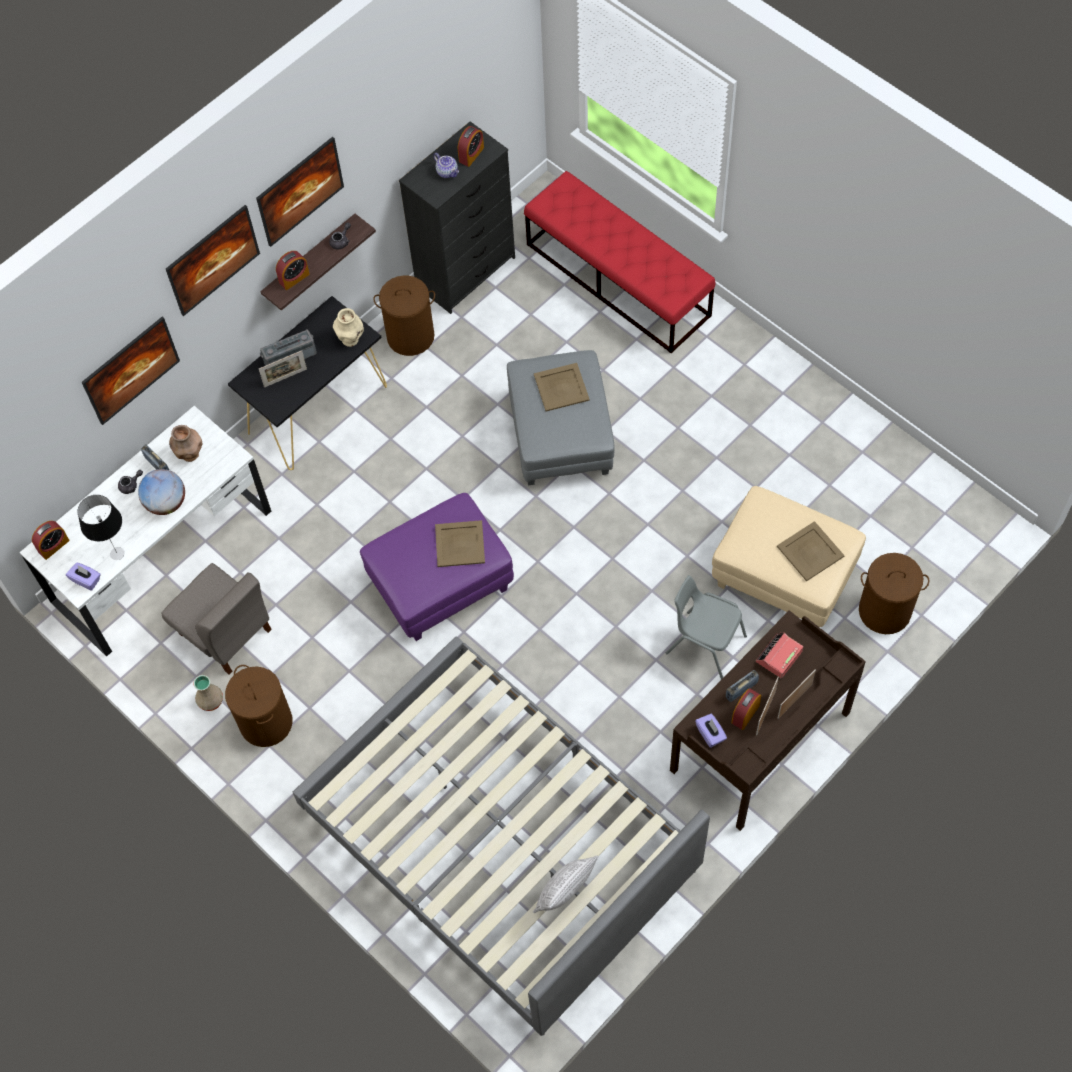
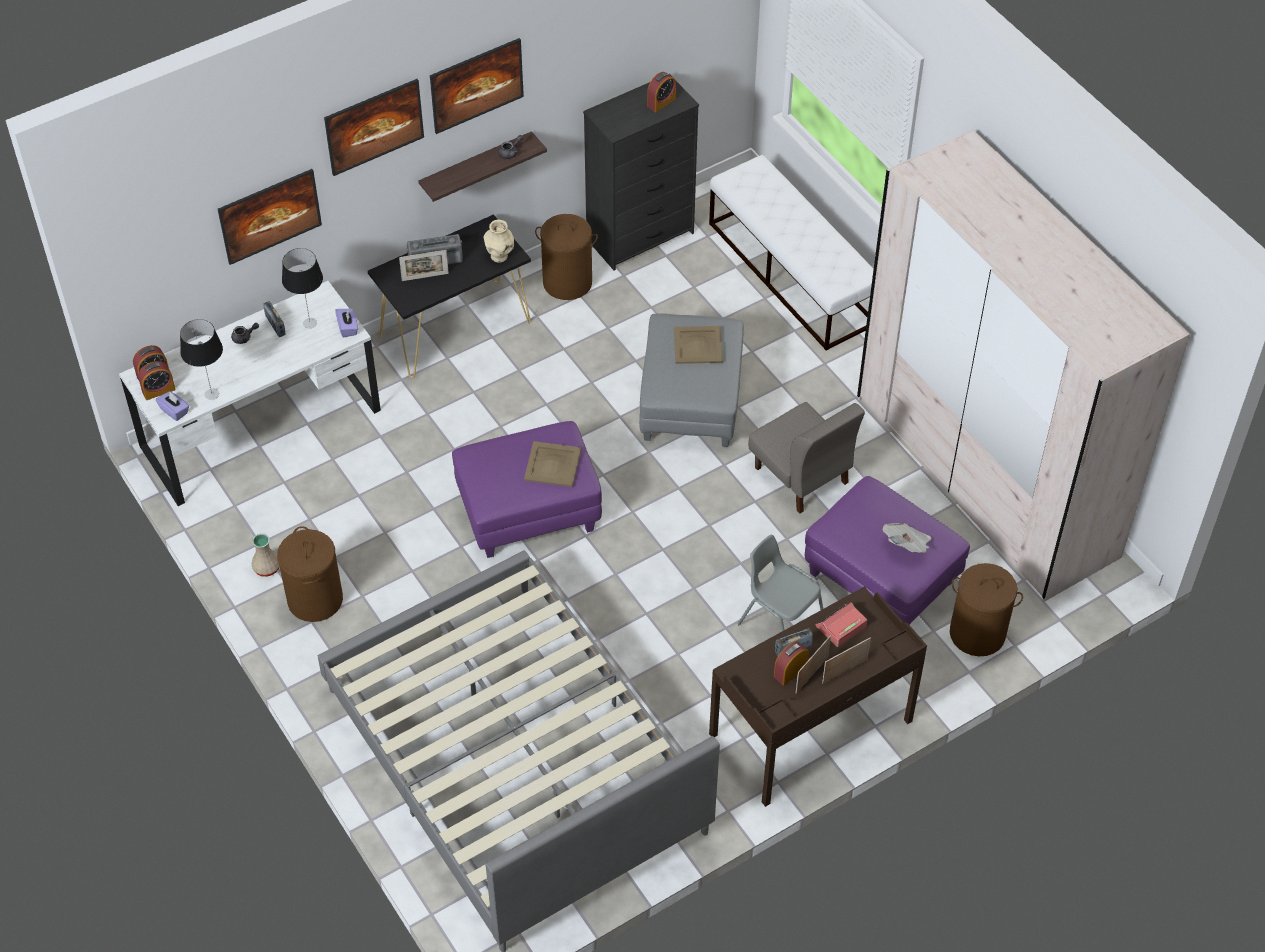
camera: 10 degrees right, 10 degrees down
(166, 503) = (273, 359): globe -> none
(190, 455) = (310, 322): brown vase -> table lamp
(225, 632) = (301, 510): grey chair -> grey chair (801, 476)
(294, 278) = (454, 175): alarm clock -> alarm clock (158, 390)
(447, 172) = (633, 113): teapot -> none
(565, 893) = (561, 809): pillow -> none
(618, 280) = (792, 273): red bench -> white bench
(710, 734) = (749, 682): purple tissue box -> purple tissue box (348, 328)
(783, 575) = (880, 577): beige ottoman -> purple ottoman
(810, 551) = (907, 545): beige tray -> newspaper
(851, 450) = (986, 476): none -> beige wardrobe

